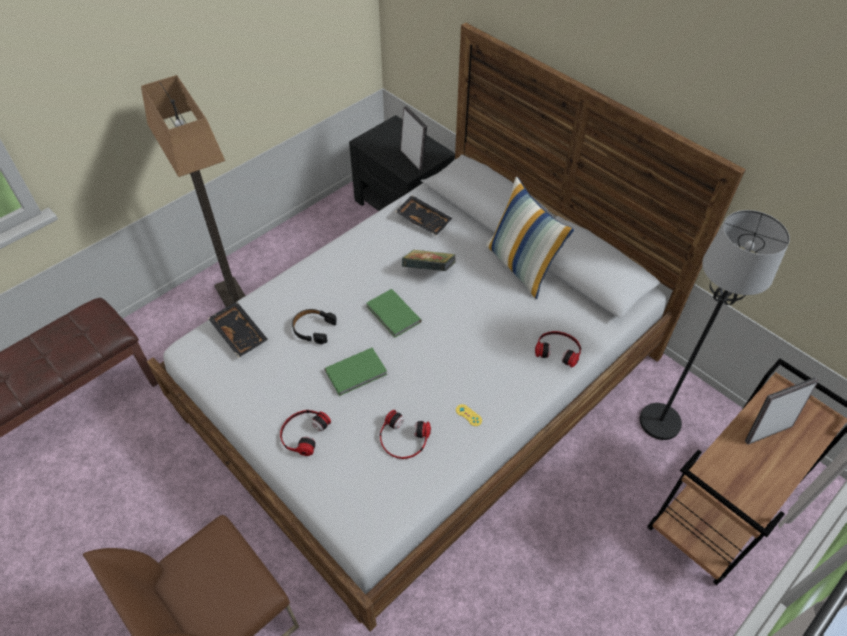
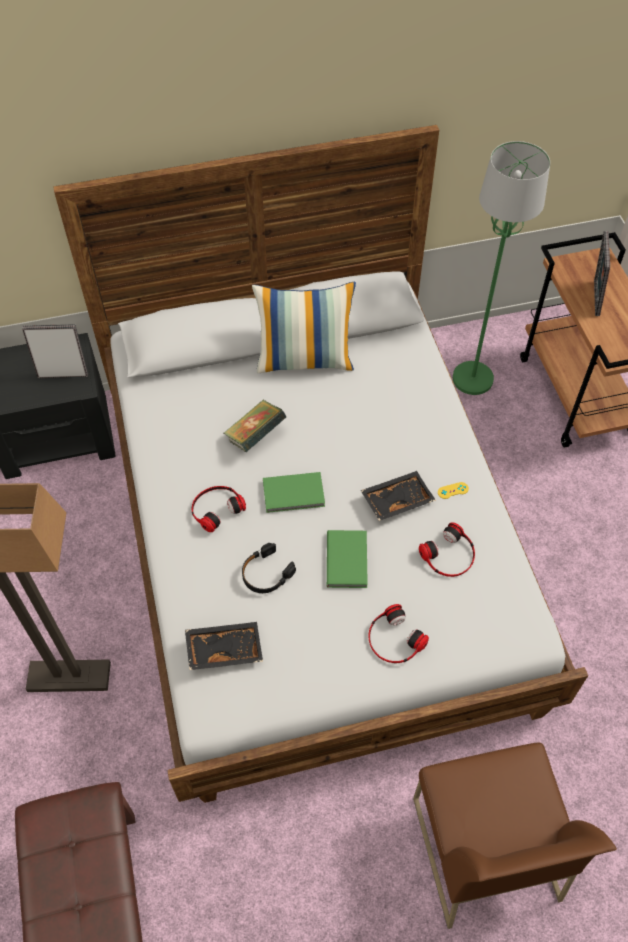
camera: 60 degrees left, 5 degrees up
(424, 220) = (180, 405): black tray -> black tray (396, 499)
(558, 349) = (422, 386): headphones -> headphones (216, 508)
(660, 421) = (472, 378): black floor lamp -> green floor lamp

